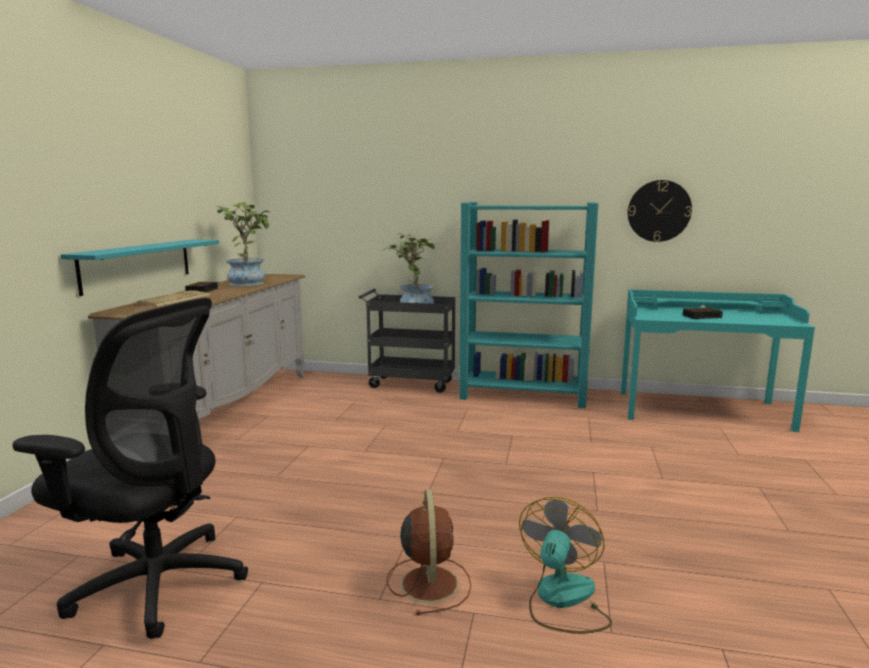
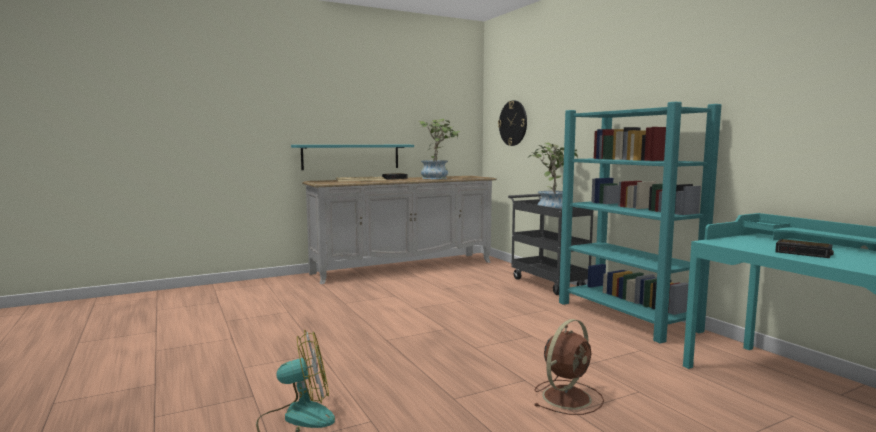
camera: 50 degrees right, 5 degrees down
(149, 583) = (208, 320): black office chair -> none
(429, 582) = (274, 374): brown fan -> brown fan (567, 397)
(659, 211) = (806, 110): wall clock -> wall clock (513, 123)

